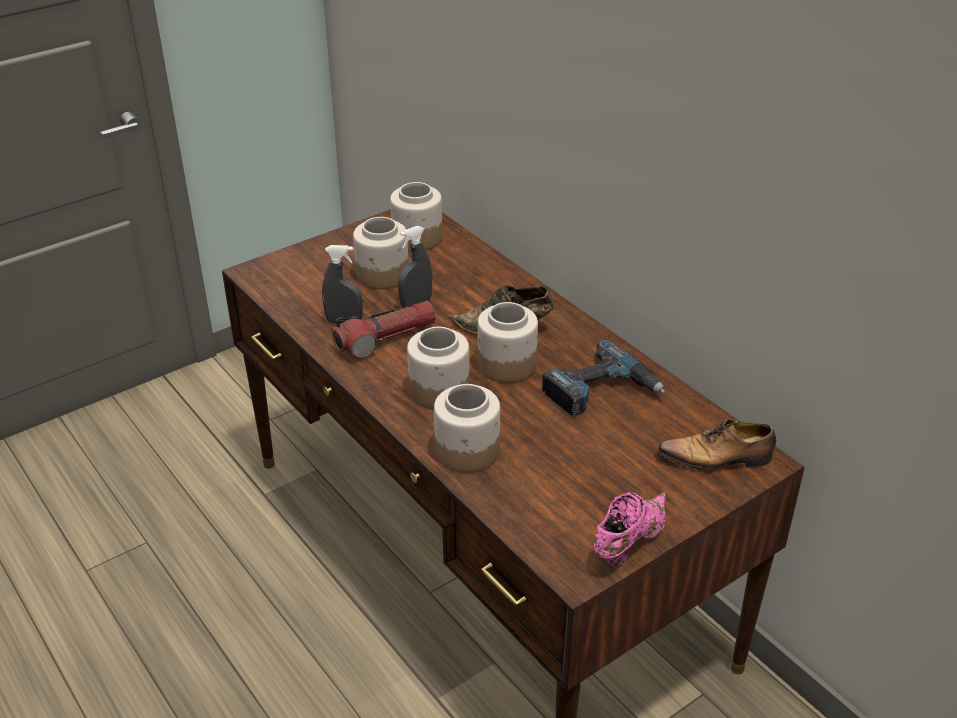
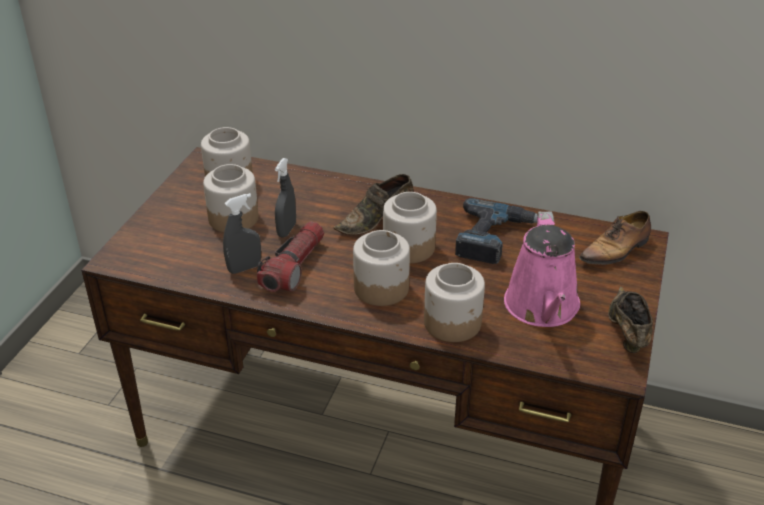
camera: 35 degrees left, 0 degrees up
(570, 478) = (542, 308): none -> pink watering can
(627, 543) = (626, 333): pink shoe -> brown shoe

